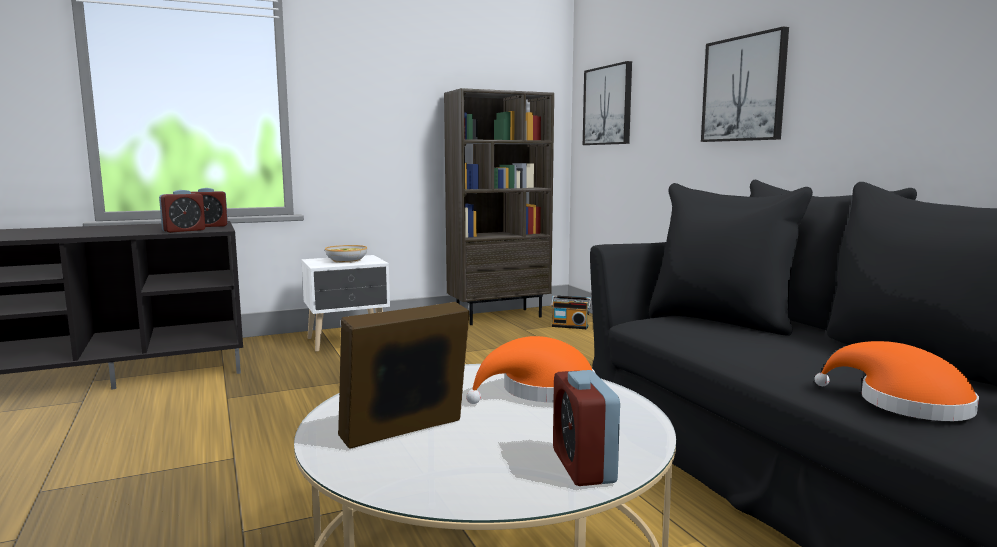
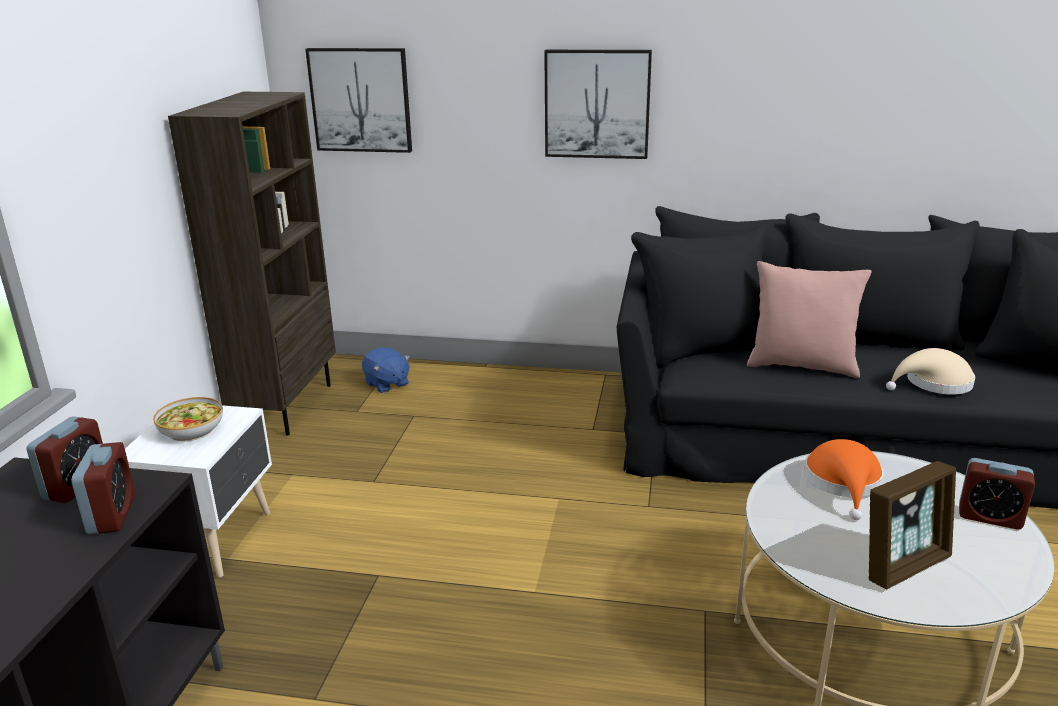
camera: 55 degrees left, 15 degrees up
(405, 433) = (904, 565): picture frame -> picture frame turned 120 degrees counterclockwise
(570, 326) = (387, 384): radio -> blue plush toy
(774, 347) = (801, 365): none -> pink pillow
(904, 403) = (934, 383): orange hat -> beige hat

